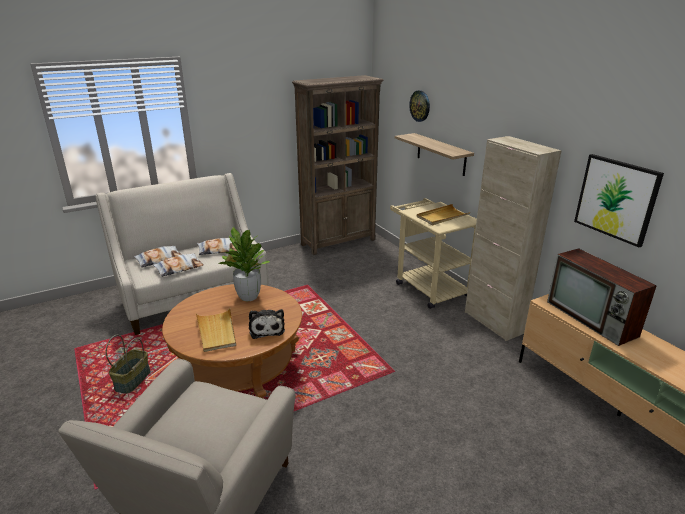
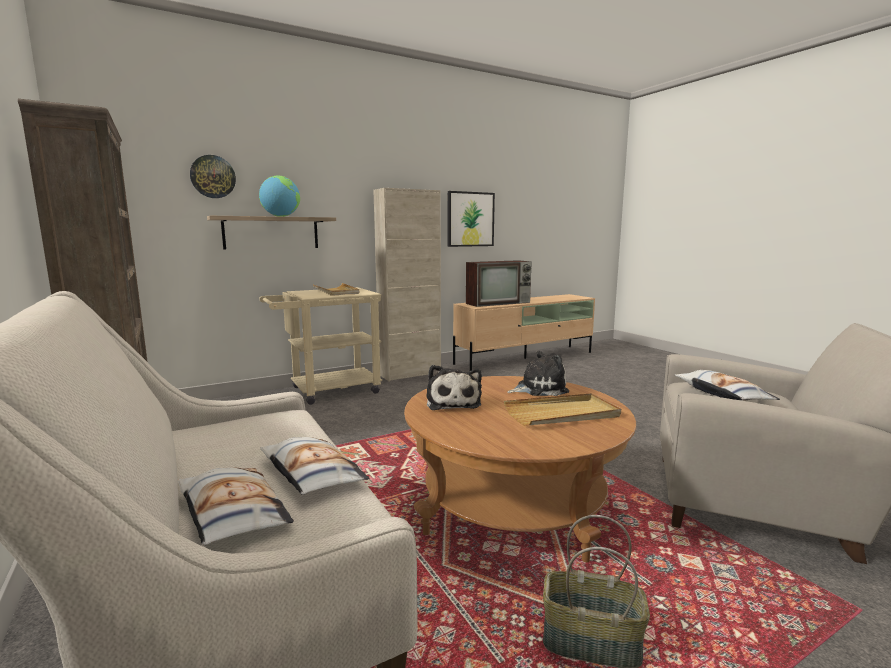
camera: 90 degrees left, 15 degrees down
(219, 249) = (234, 438): pillow -> pillow (722, 394)
(248, 297) = (453, 402): potted plant -> plush toy
(435, 144) = (281, 216): none -> globe

